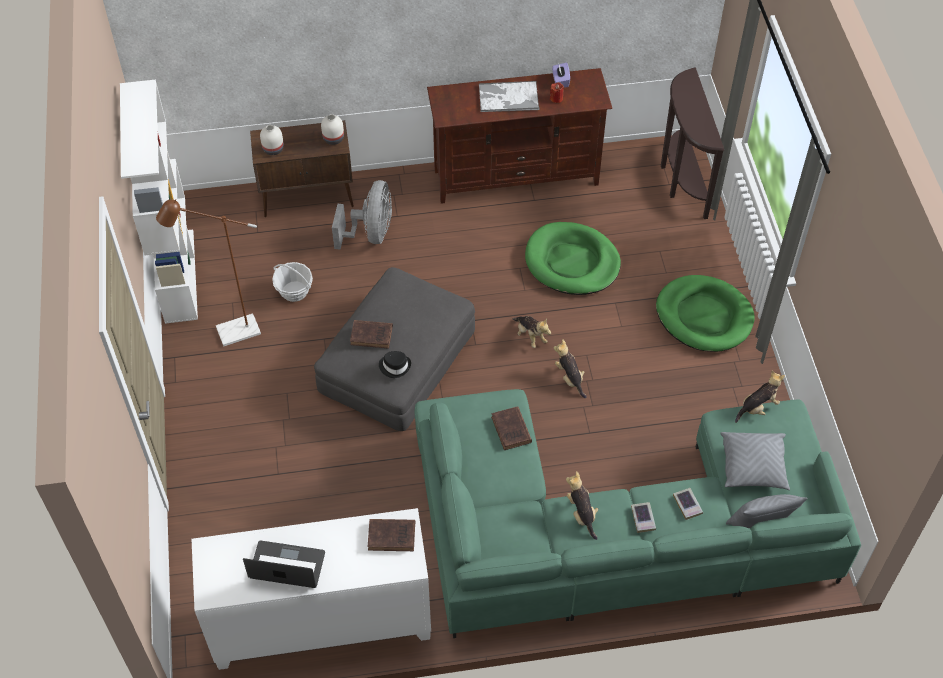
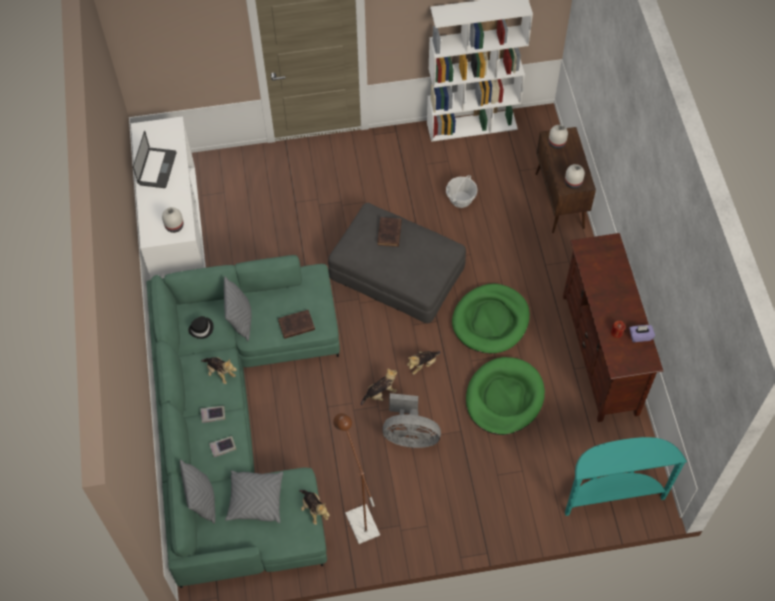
camera: 90 degrees right, 5 degrees up
(230, 333) = (418, 162): brown floor lamp -> brown floor lamp (359, 518)
(371, 233) = (524, 247): grey fan -> grey fan (410, 436)
(393, 536) = (174, 226): brown book -> white vase
(395, 366) = (361, 250): black hat -> black hat (201, 329)
(502, 494) = (240, 320): none -> grey pillow
(508, 97) = (613, 294): tray -> none
(581, 514) = (220, 372): plush toy -> plush toy turned 60 degrees clockwise
(681, 180) = (611, 495): brown console table -> turquoise console table
(704, 316) = (449, 503): green dog bed -> green dog bed (490, 321)

